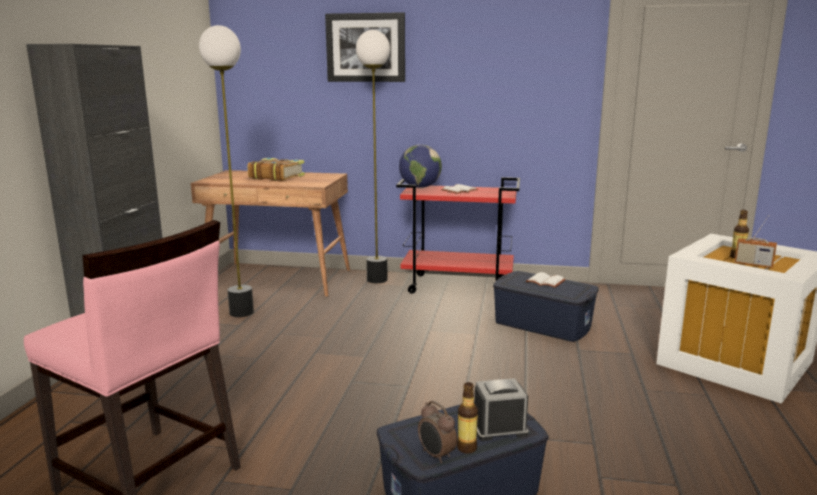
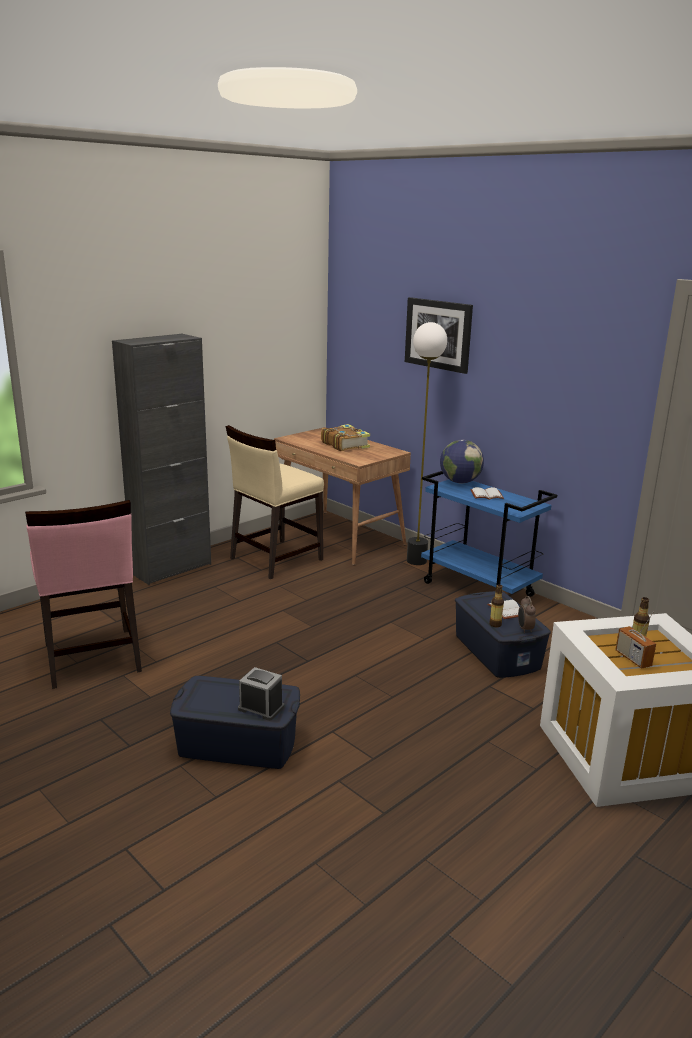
camera: 35 degrees right, 5 degrees up
(241, 312) = (275, 559): floor lamp -> beige chair
(436, 455) = (199, 706): alarm clock -> alarm clock (524, 629)
(458, 286) = (479, 589): red cart -> blue cart
(467, 448) = (222, 710): bottle -> bottle (495, 624)

